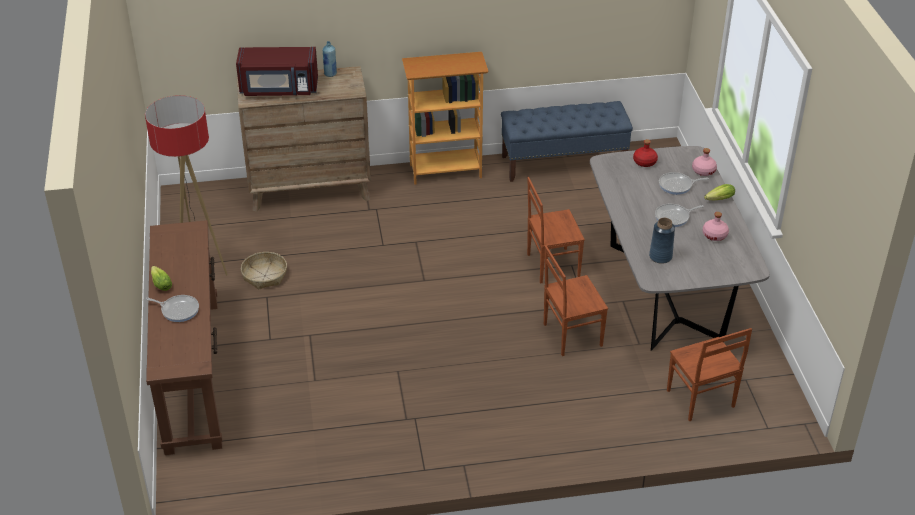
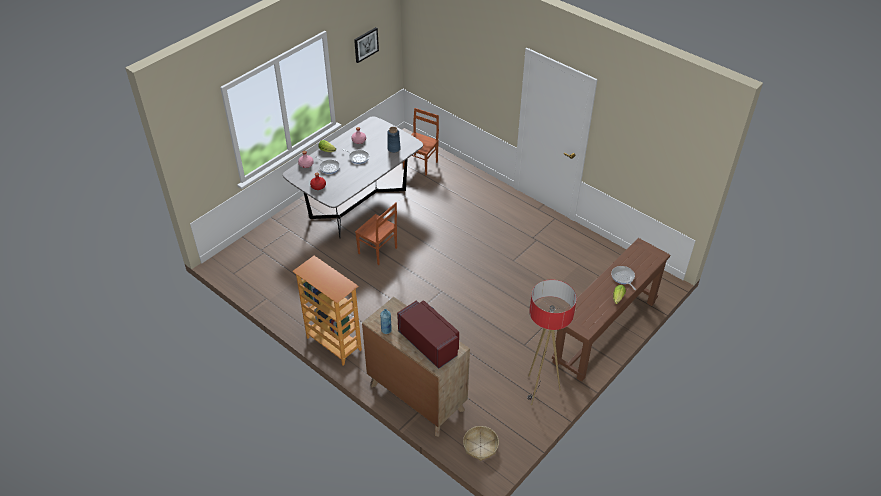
camera: 130 degrees left, 5 degrees up
(264, 275) = (510, 358): basket -> basket (480, 446)
(564, 163) = (275, 296): blue bench -> none
(571, 334) = (423, 219): brown chair -> none
(832, 184) = (365, 44): none -> picture

